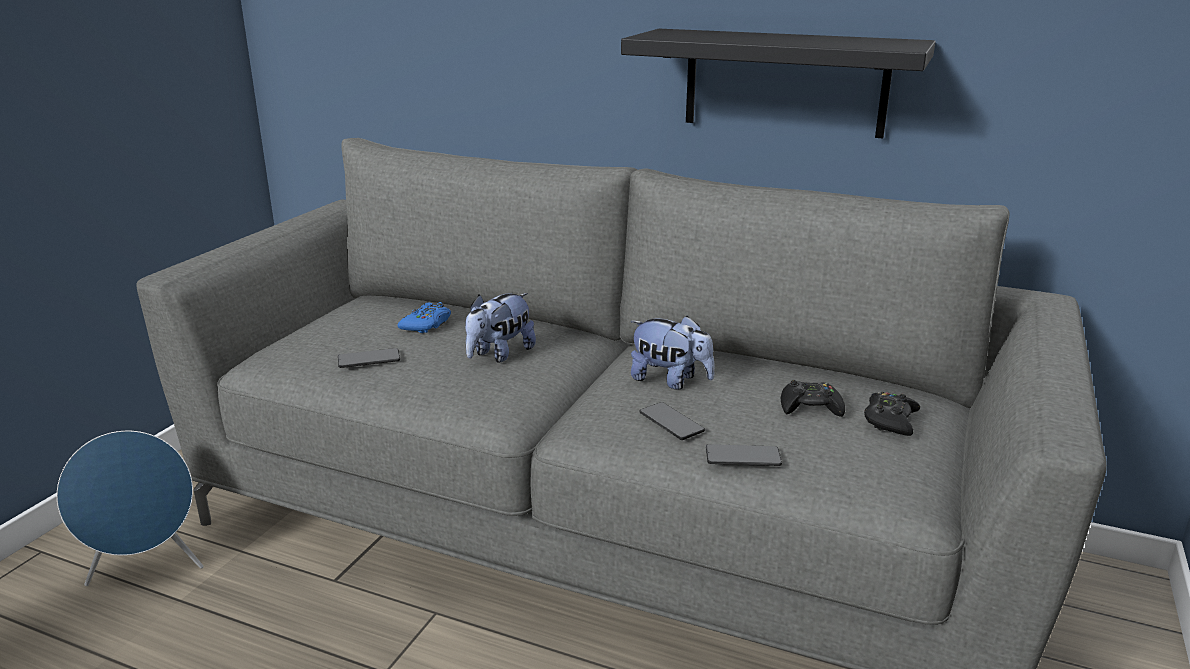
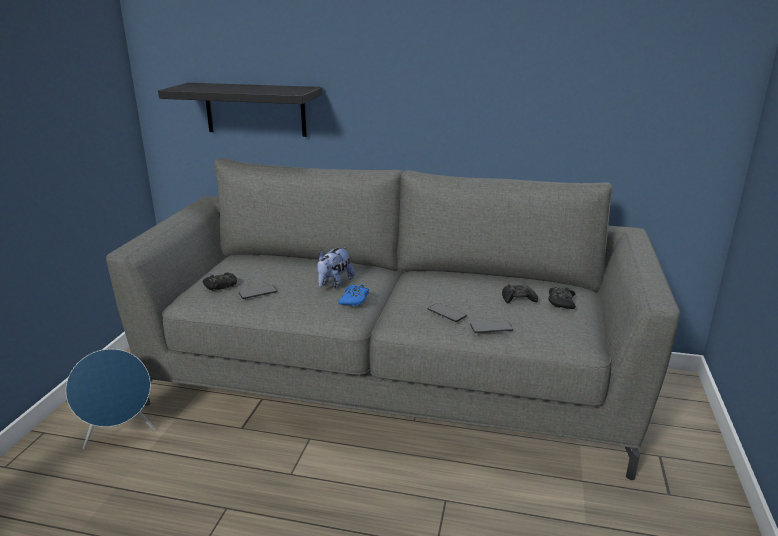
camera: 10 degrees left, 0 degrees up
(317, 343) = (221, 286): none -> black game controller
(426, 325) = (282, 270): blue game controller -> blue game controller (354, 300)
(670, 380) = (437, 290): plush toy -> none
(785, 82) = (482, 118): black shelf -> black shelf (255, 109)

